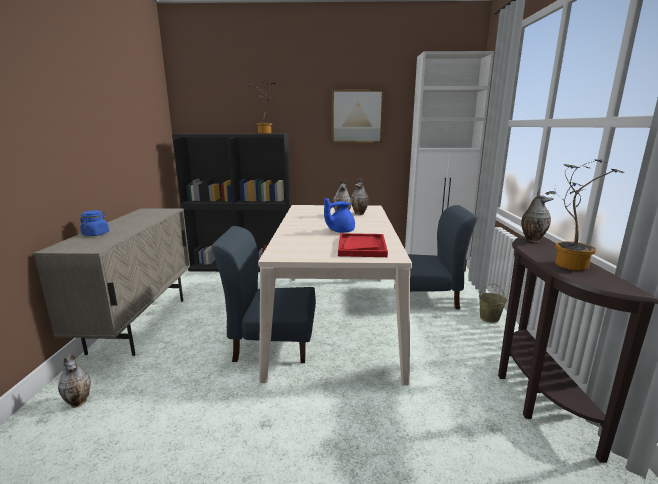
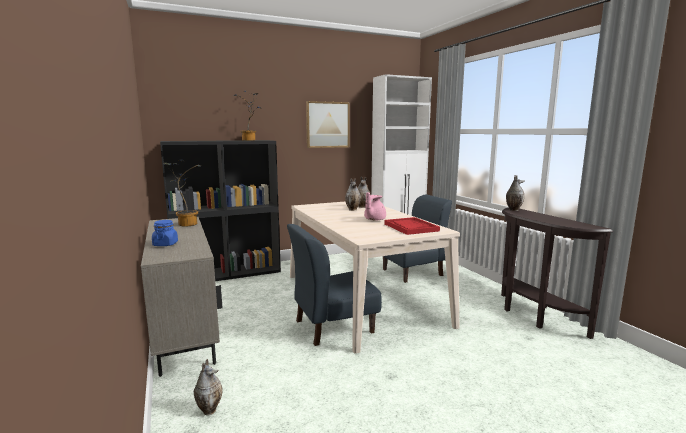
camera: 25 degrees left, 5 degrees down
(340, 231) = (374, 219): blue teapot -> pink teapot
(489, 318) = (467, 278): beige bucket -> none
(567, 264) = (551, 219): potted plant -> potted plant (186, 224)

